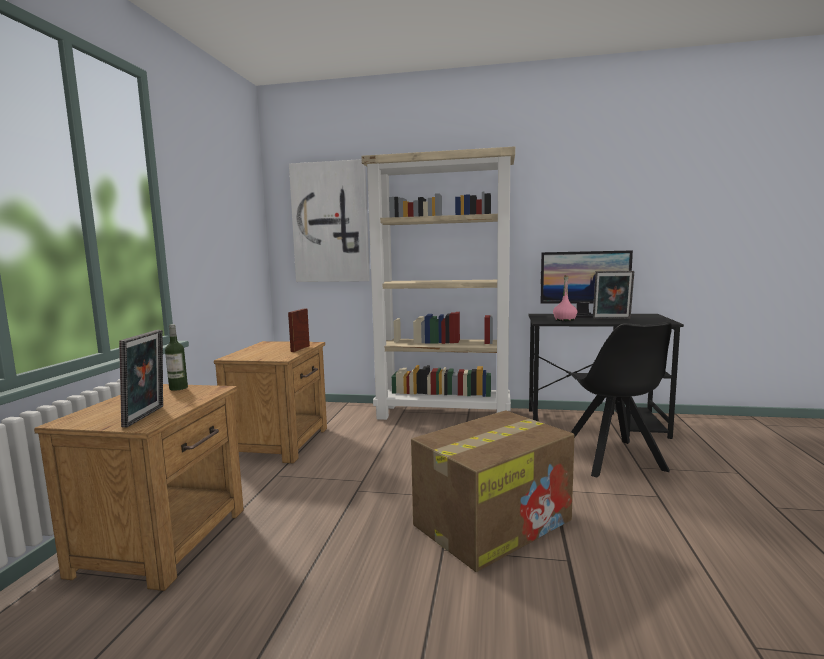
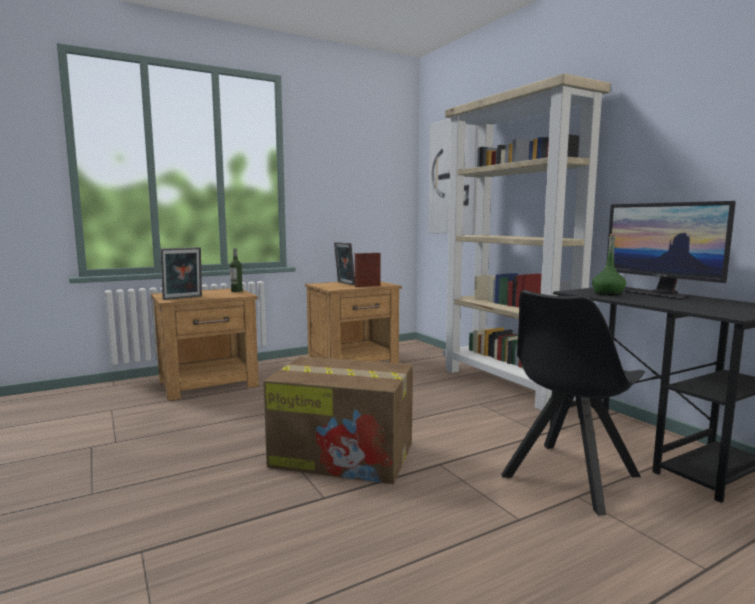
camera: 50 degrees right, 0 degrees up
(564, 320) = (608, 294): pink bottle -> green bottle
(612, 318) = (678, 301): picture frame -> picture frame (344, 283)

